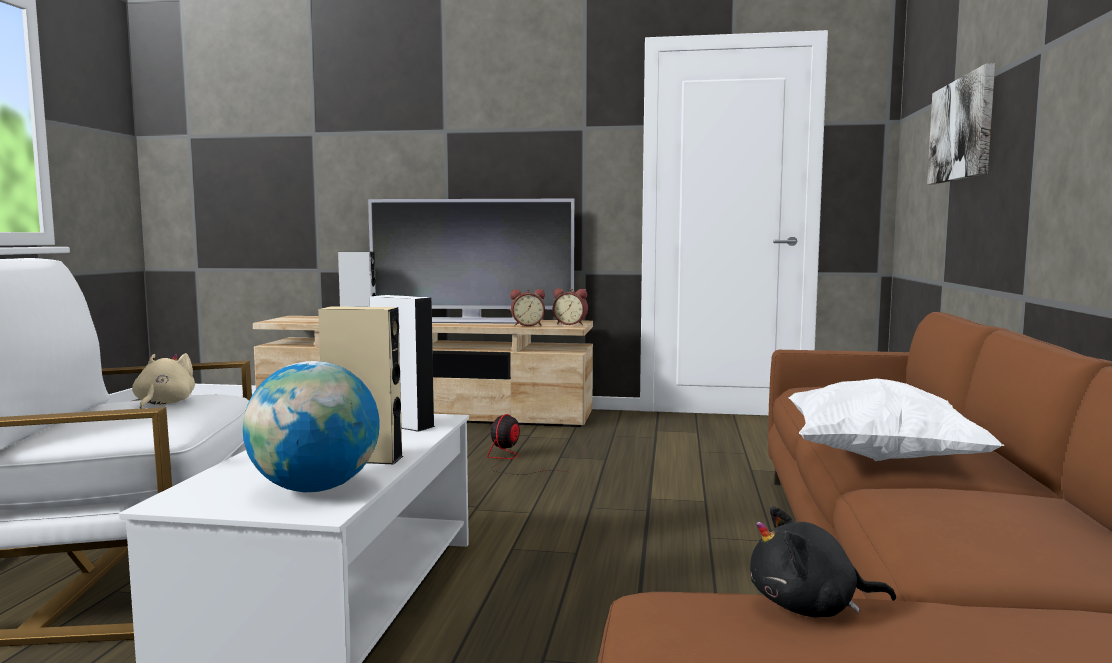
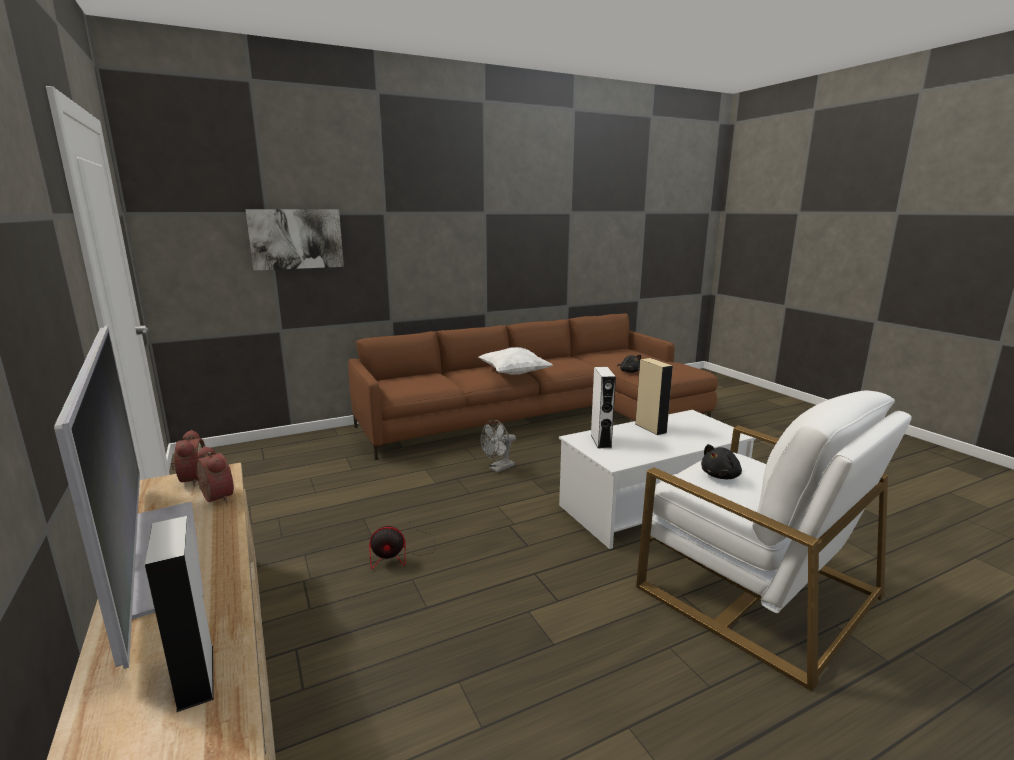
camera: 125 degrees left, 10 degrees up
(163, 404) = (721, 476): beige plush toy -> black plush toy
(315, 489) = (685, 422): globe -> none
(648, 542) = (499, 468): none -> grey fan

